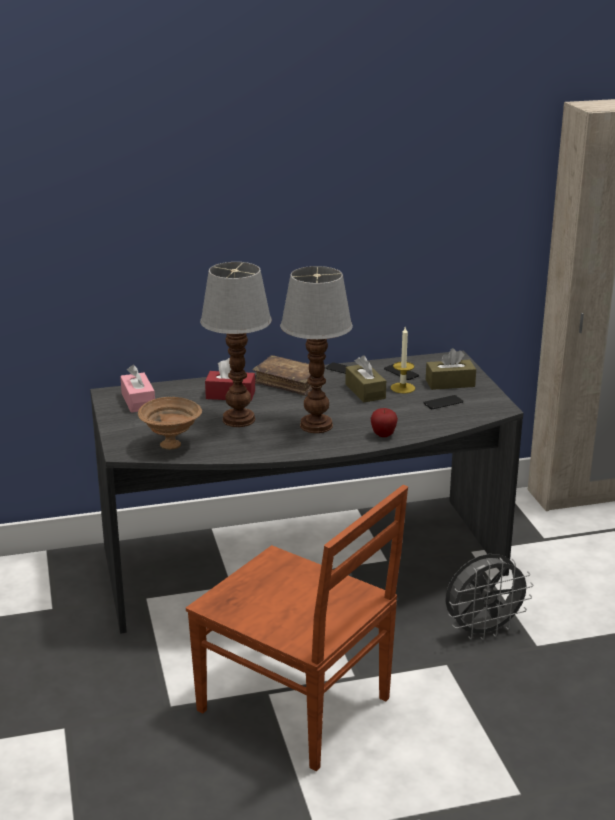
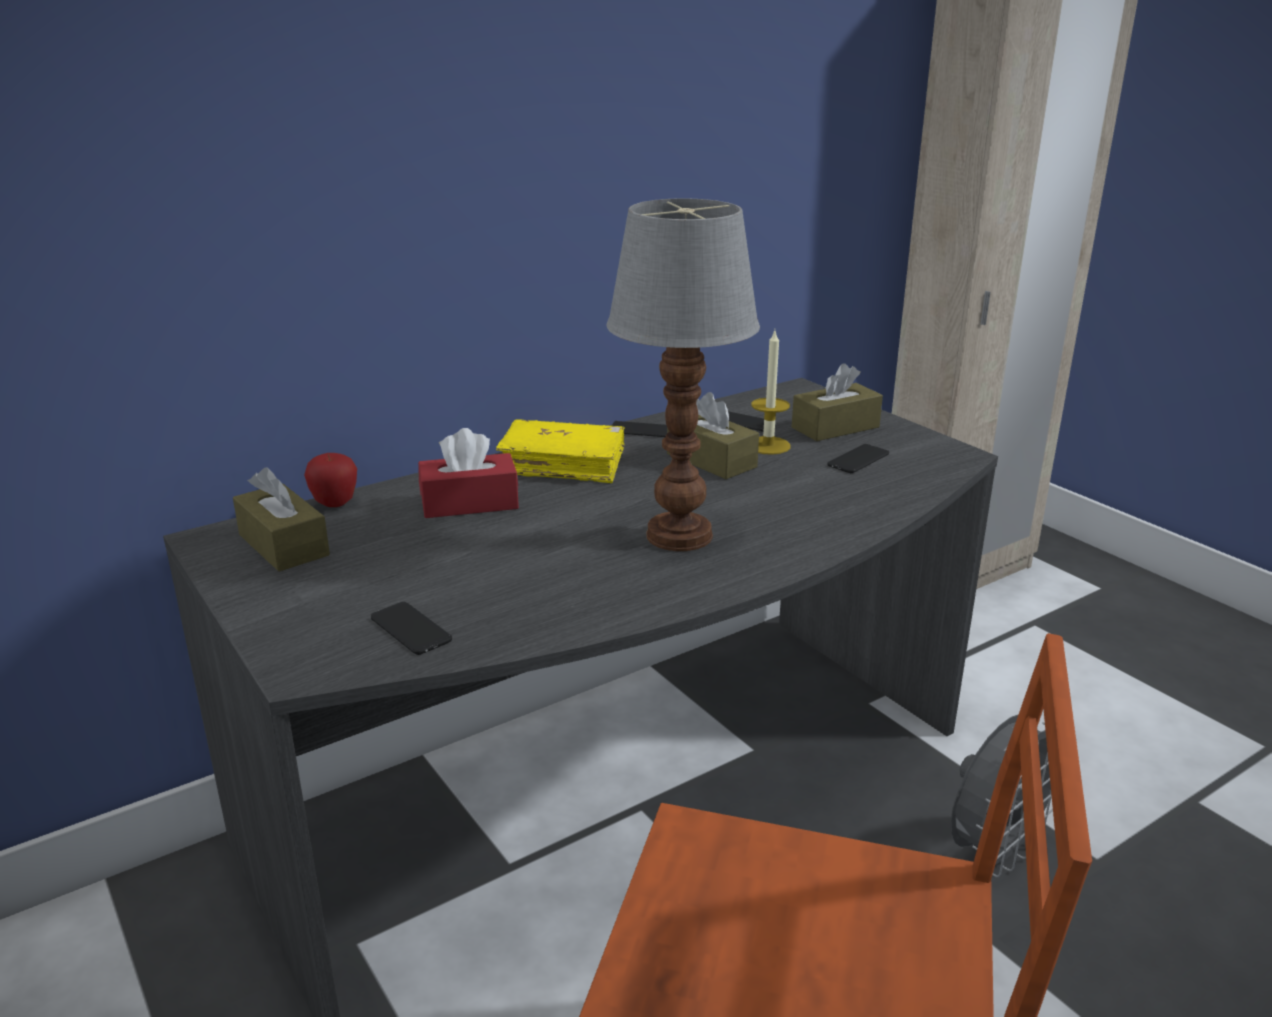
camera: 20 degrees left, 0 degrees up
(138, 401) = (283, 545): pink tissue box -> brown tissue box
(172, 445) = (411, 629): brown bowl -> phone
(239, 420) = (521, 550): table lamp -> none
(288, 382) = (563, 464): brown book -> yellow book
(383, 435) = (818, 533): apple -> apple (335, 504)

